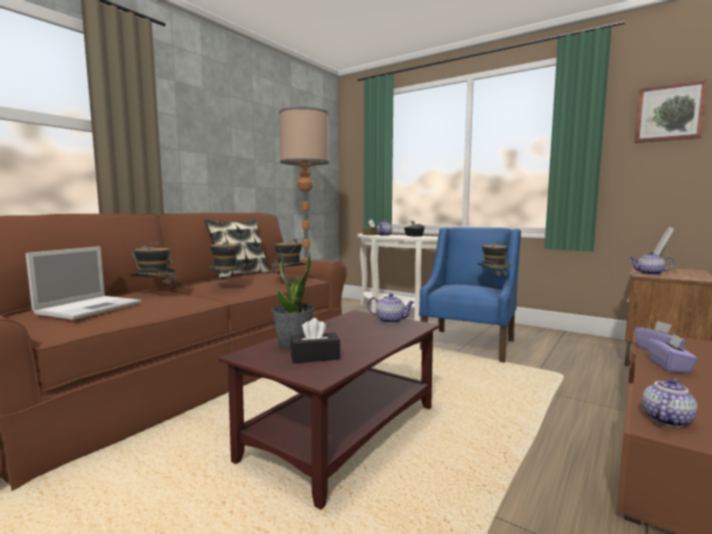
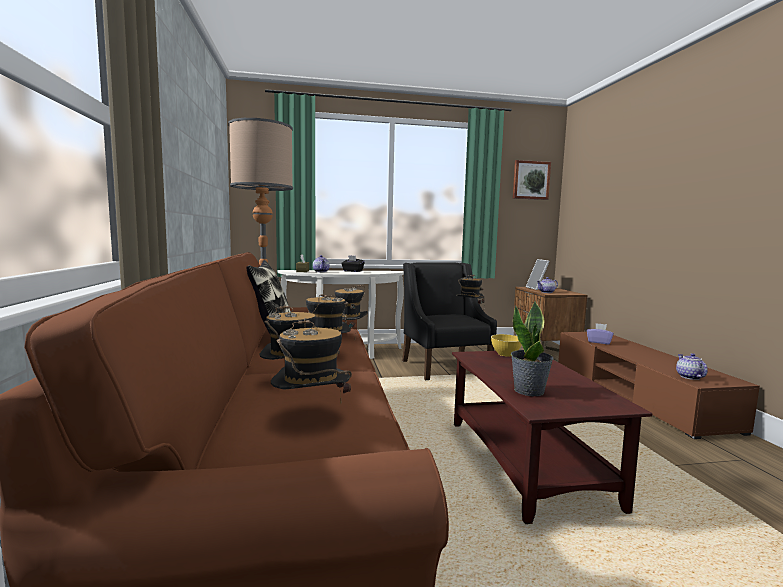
camera: 45 degrees left, 0 degrees up
(91, 307) = (311, 415): laptop -> hat
(315, 357) = (572, 394): black tissue box -> none
(391, 320) = (505, 354): teapot -> yellow bowl
(469, 344) = (445, 367): blue armchair -> black armchair
(669, 367) = (624, 350): purple tissue box -> none

